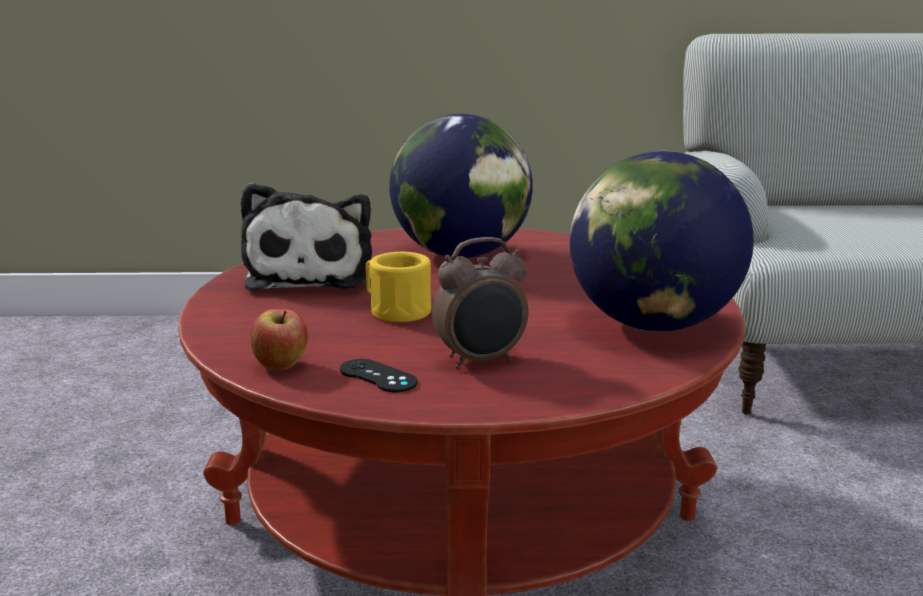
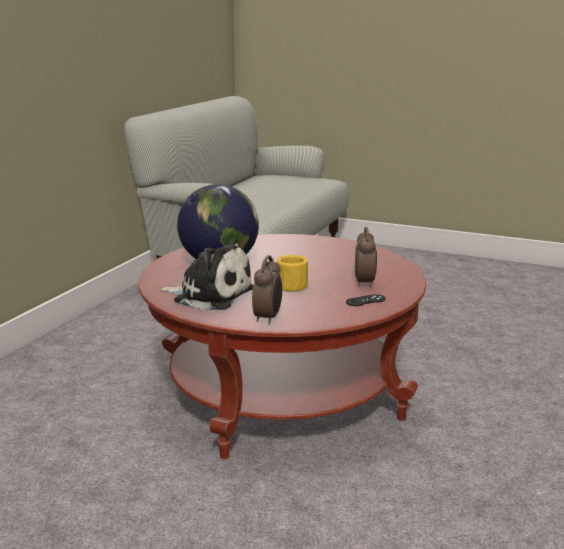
camera: 65 degrees left, 0 degrees up
(236, 322) = (268, 318): none -> alarm clock
(281, 366) = (338, 315): apple -> none
(653, 325) = (352, 253): globe -> none

